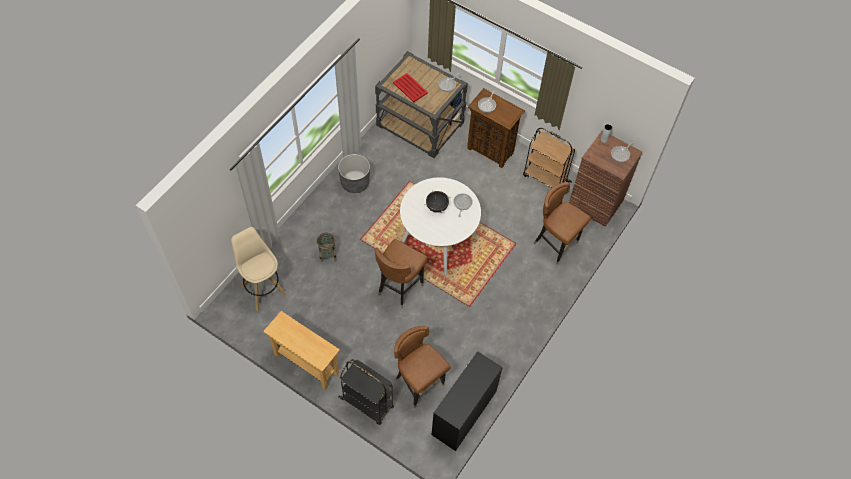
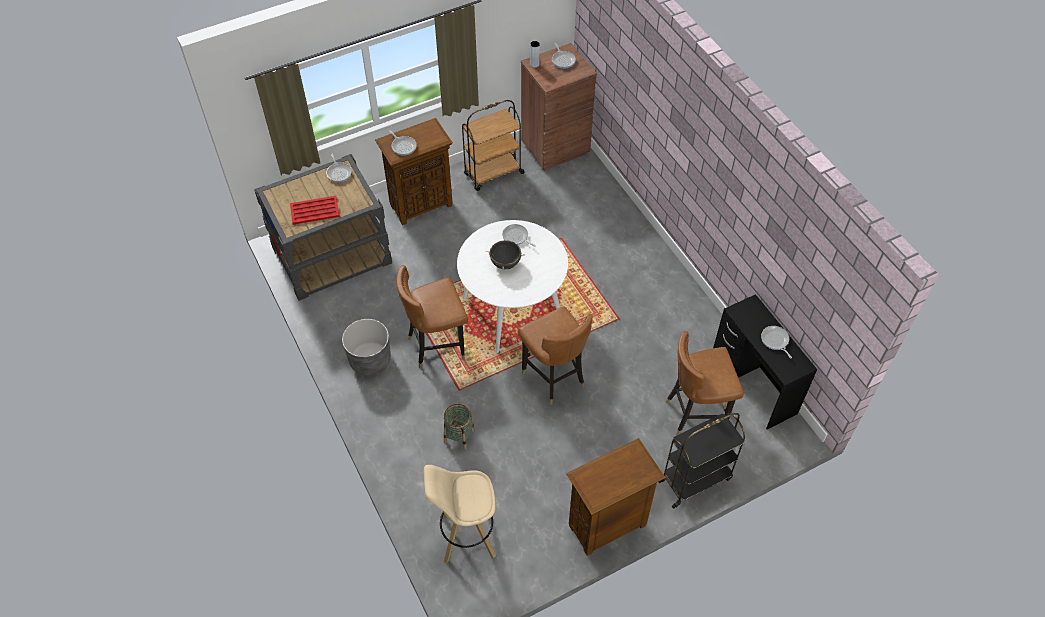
camera: 60 degrees left, 5 degrees down
(306, 364) = (607, 527): beige console table -> brown cabinet
(468, 394) = (775, 341): none -> frying pan
(556, 244) = (585, 204): brown chair -> brown chair (436, 346)

